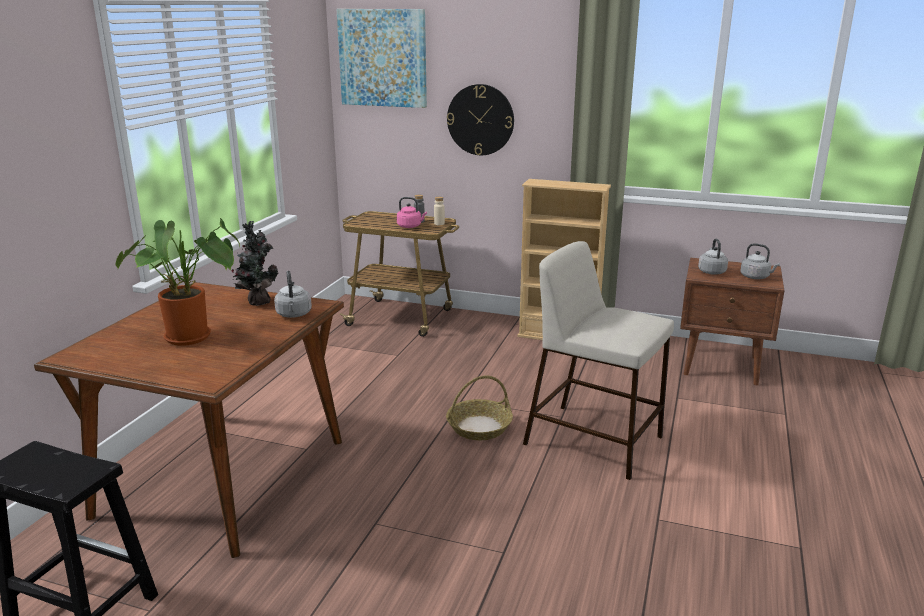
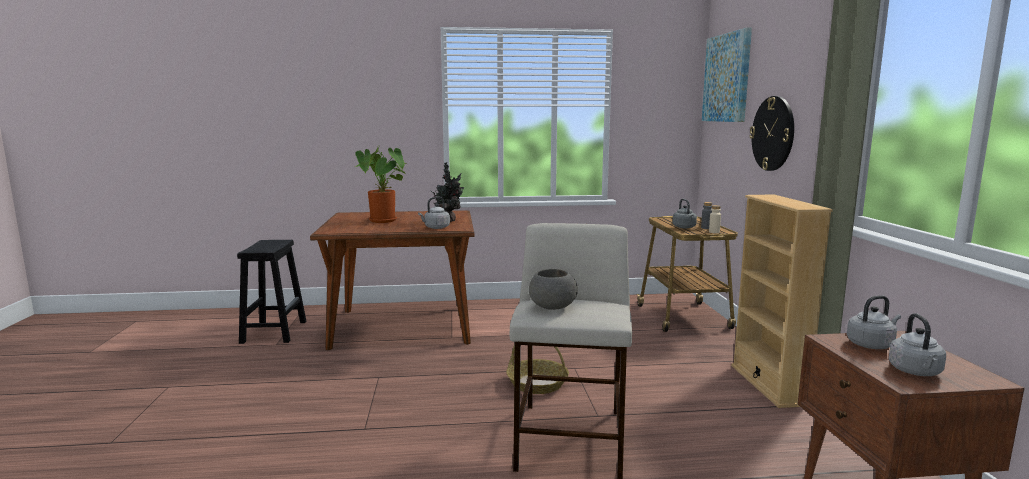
camera: 65 degrees right, 10 degrees down
(410, 226) = (684, 227): pink kettle -> grey kettle
(617, 329) = (551, 307): none -> grey bowl

